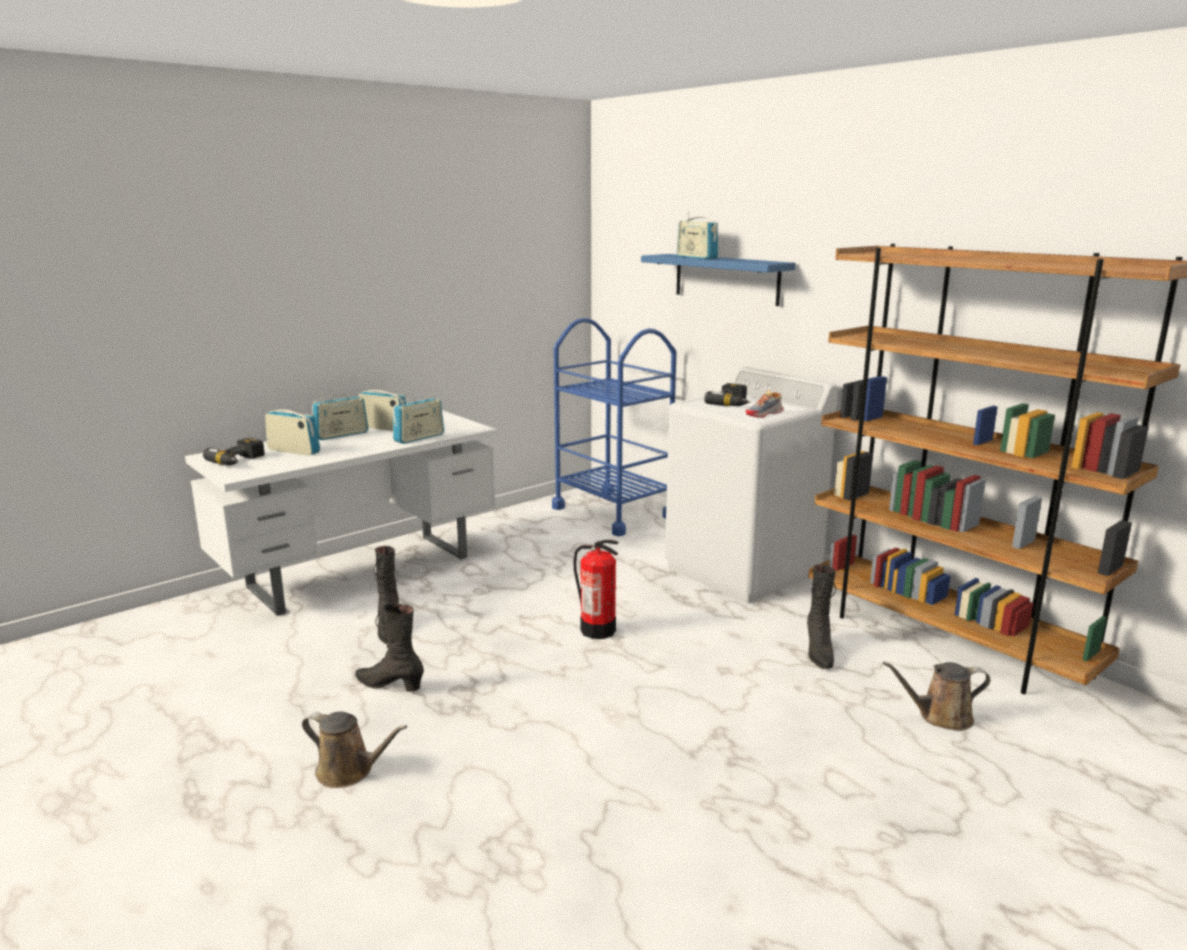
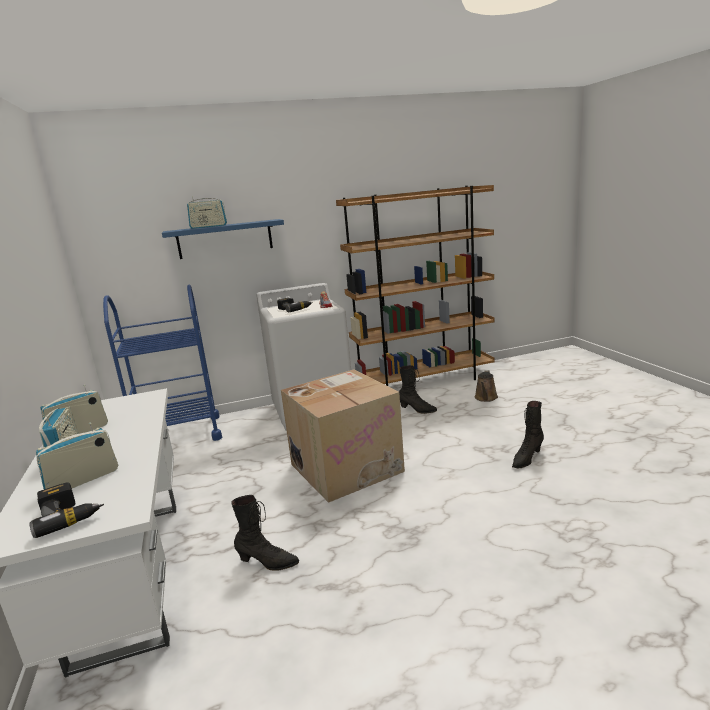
camera: 65 degrees left, 0 degrees up
(349, 771) = (475, 597): brown watering can -> none
(390, 685) = (362, 568): black boot -> black boot (526, 459)
(419, 438) = (142, 417): radio -> none
(597, 630) = (346, 467): fire extinguisher -> cardboard box

